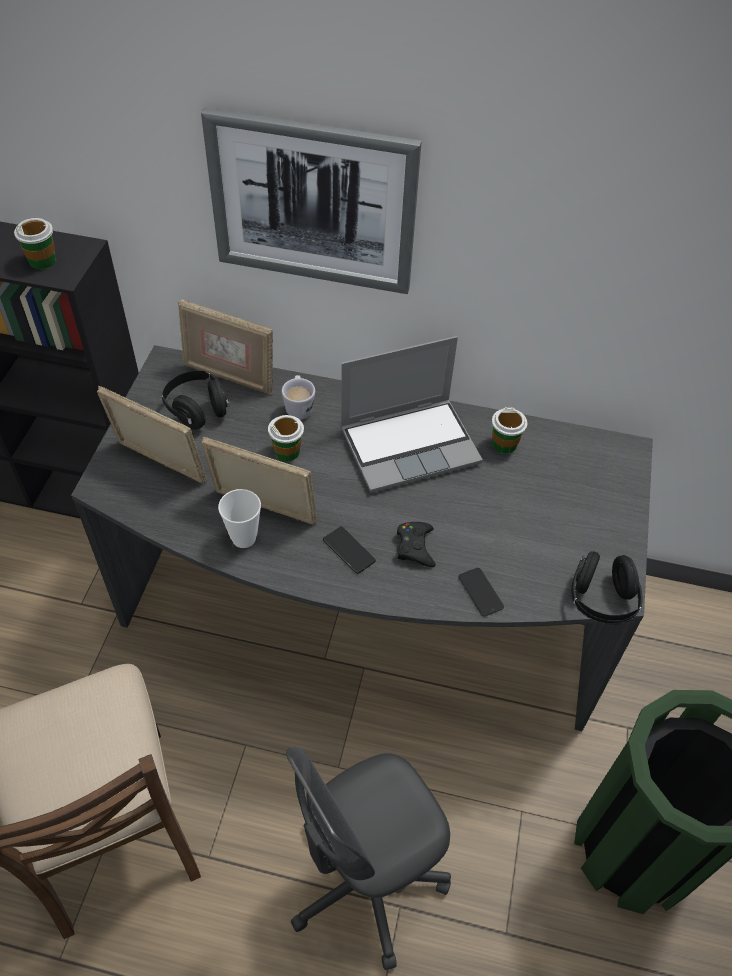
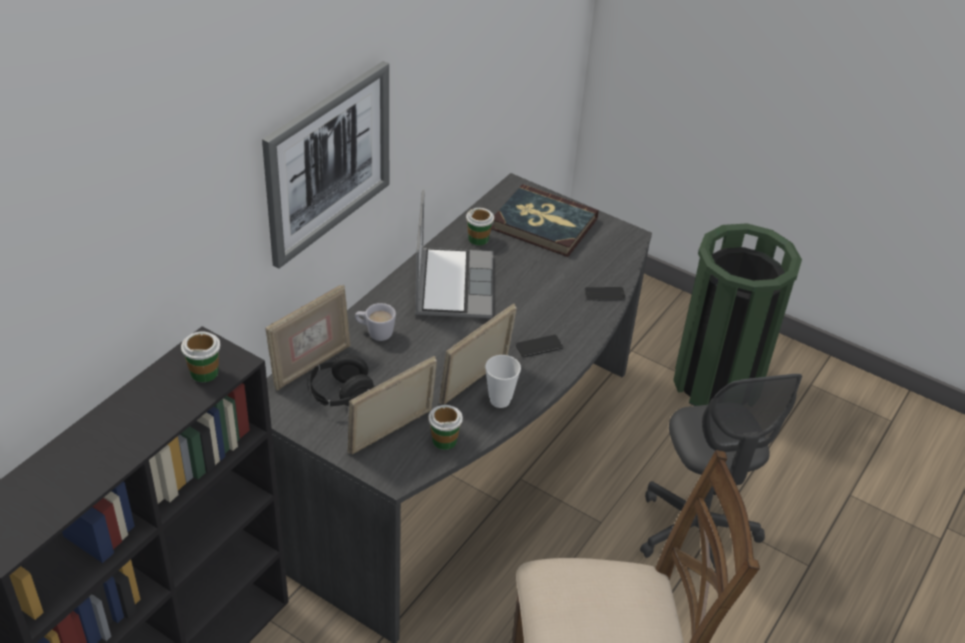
camera: 70 degrees left, 10 degrees down
(287, 451) = (421, 353): cup -> cup (444, 440)
(415, 547) = (551, 312): black game controller -> none
(575, 496) = (544, 224): none -> book
(601, 600) = (633, 245): black headphones -> none

